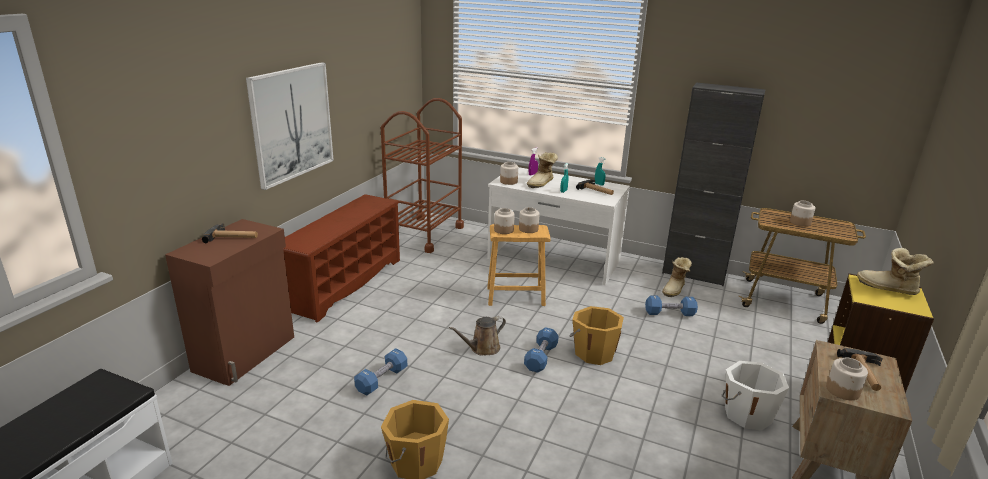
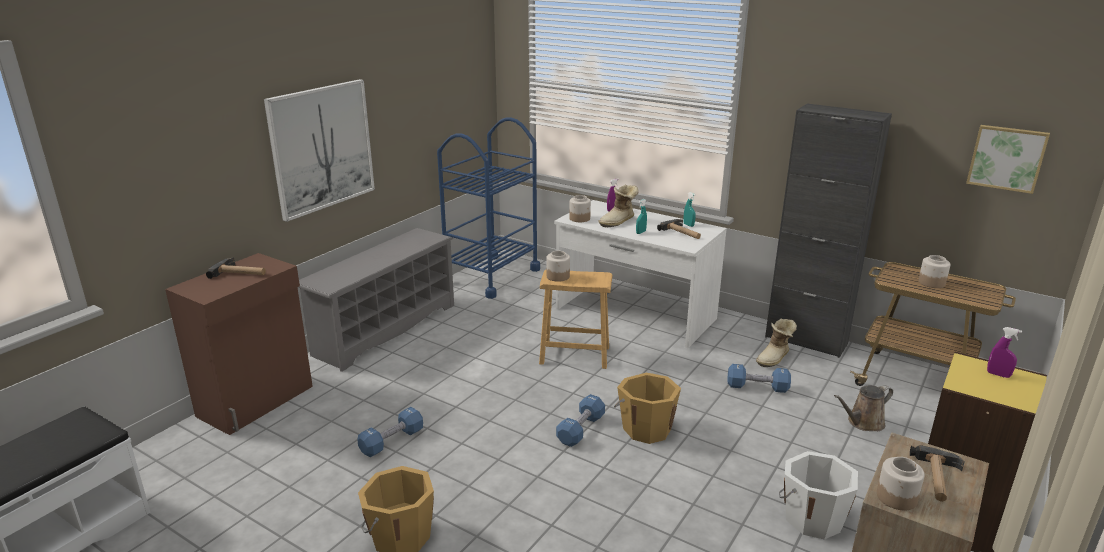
camera: 10 degrees right, 0 degrees up
(345, 283) = (385, 329): brown shoe rack -> grey shoe rack
(424, 234) = (491, 276): brown cart -> blue cart
(482, 348) = (516, 414): brown watering can -> brown watering can (863, 423)
(528, 229) = (587, 276): jar -> none
(854, 123) = (1007, 158): none -> picture
(888, 289) = (998, 375): boot -> purple spray bottle

